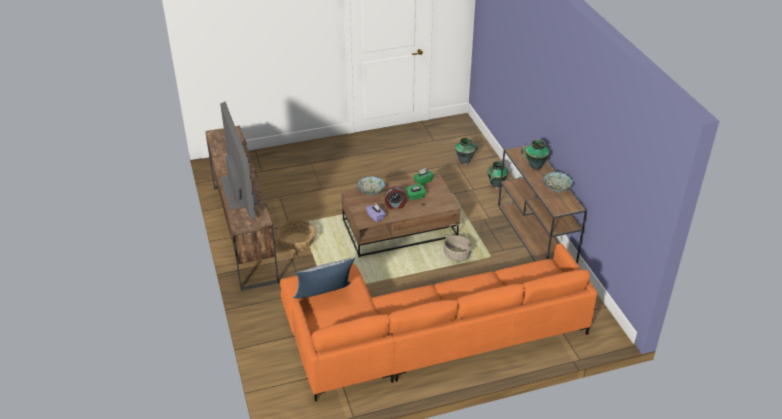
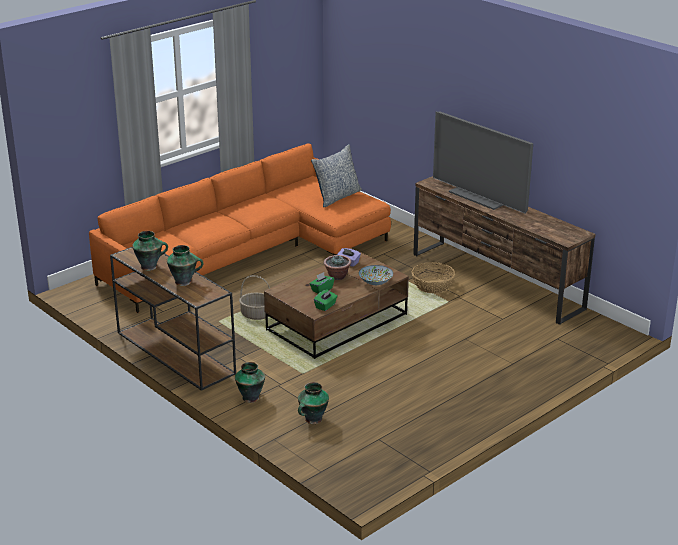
camera: 155 degrees right, 10 degrees down
(395, 205) = (337, 276): alarm clock -> potted plant
(556, 188) = (150, 266): bowl -> vase

